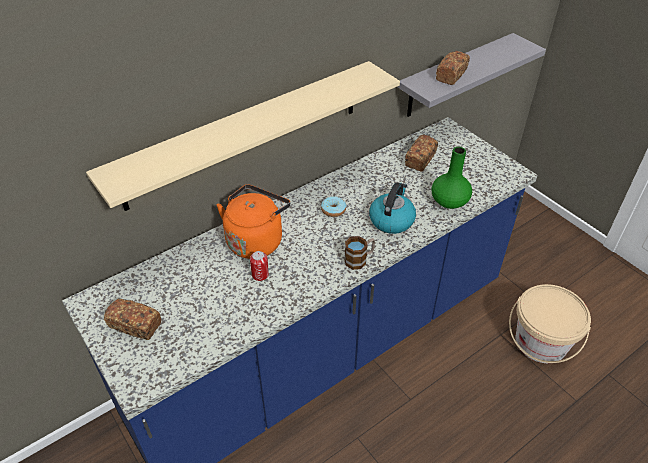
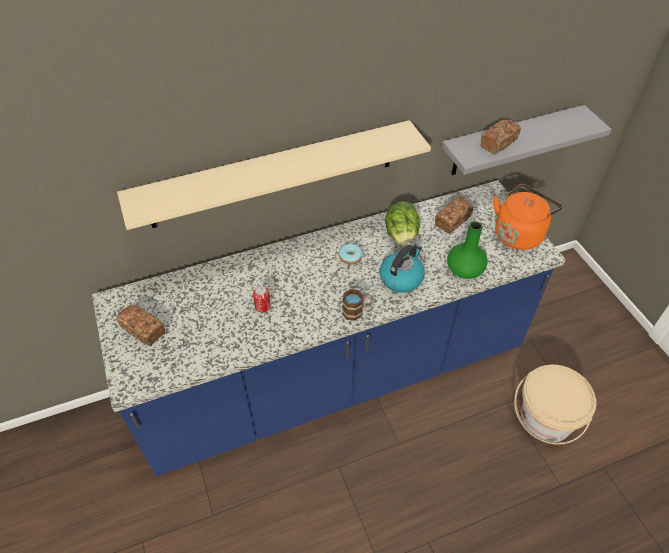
camera: 15 degrees right, 5 degrees up
(256, 240) = (270, 272): orange kettle -> orange kettle (519, 233)
(377, 182) = (401, 237): none -> lettuce

